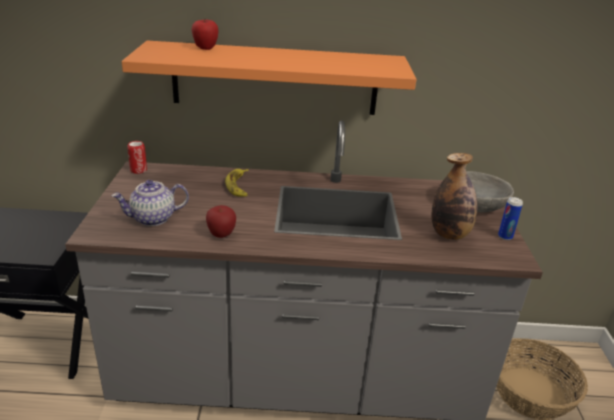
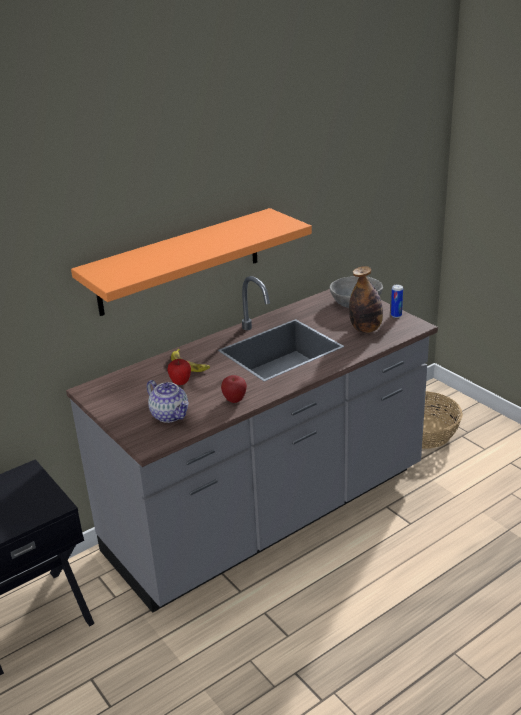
camera: 35 degrees left, 0 degrees up
(138, 170) = (91, 391): can -> none
(153, 218) = (170, 415): teapot -> teapot turned 75 degrees counterclockwise
(205, 48) = (134, 257): apple -> apple (180, 383)

